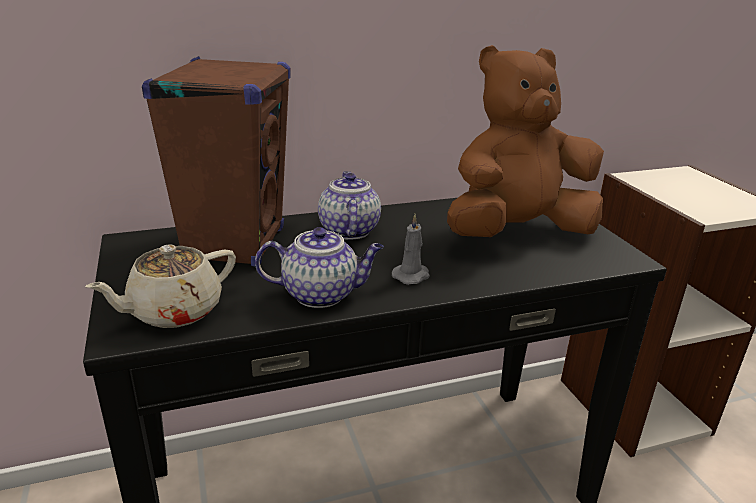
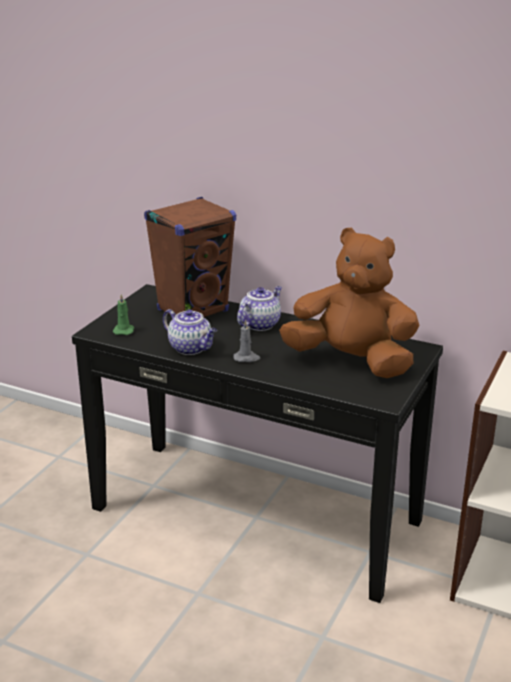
camera: 45 degrees right, 0 degrees up
(174, 311) = (124, 330): beige teapot -> green candle

